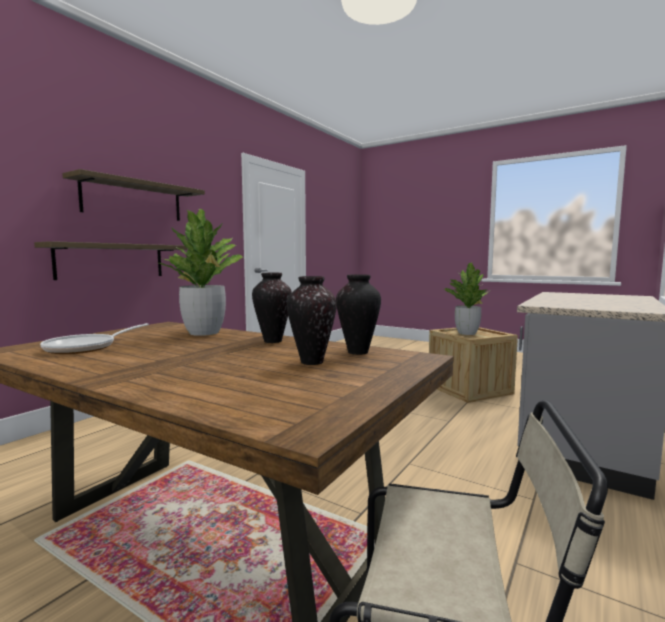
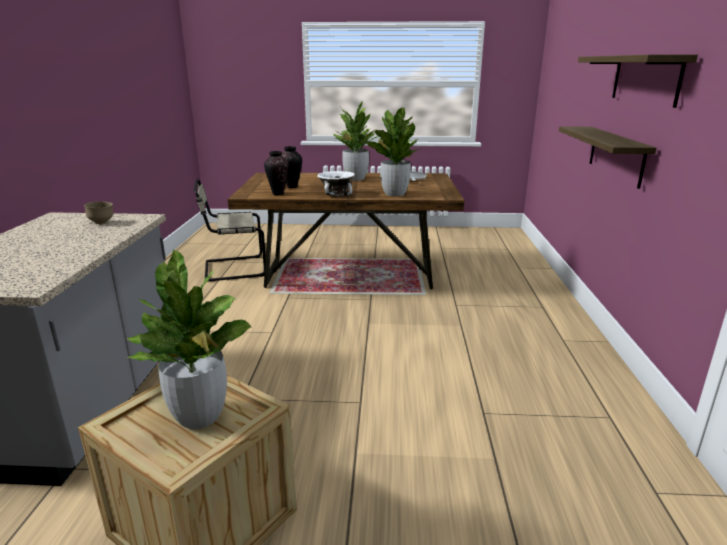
camera: 150 degrees right, 15 degrees up
(148, 364) = (355, 179): none -> potted plant
(272, 341) = (336, 194): vase -> white bowl
(574, 304) = (102, 223): none -> brown bowl

